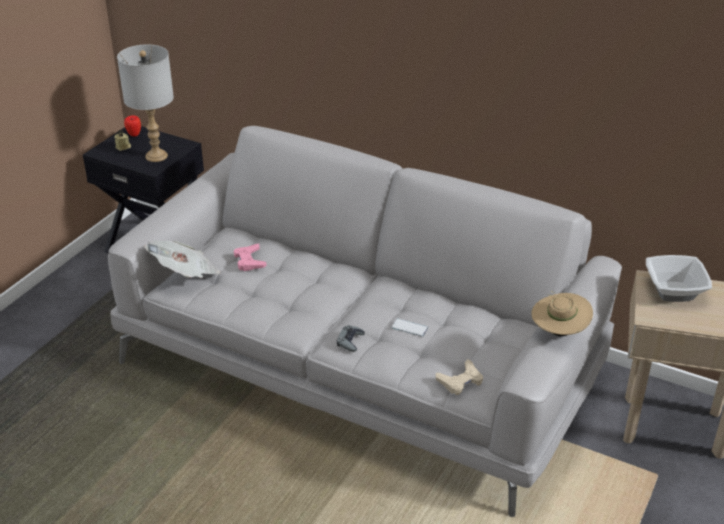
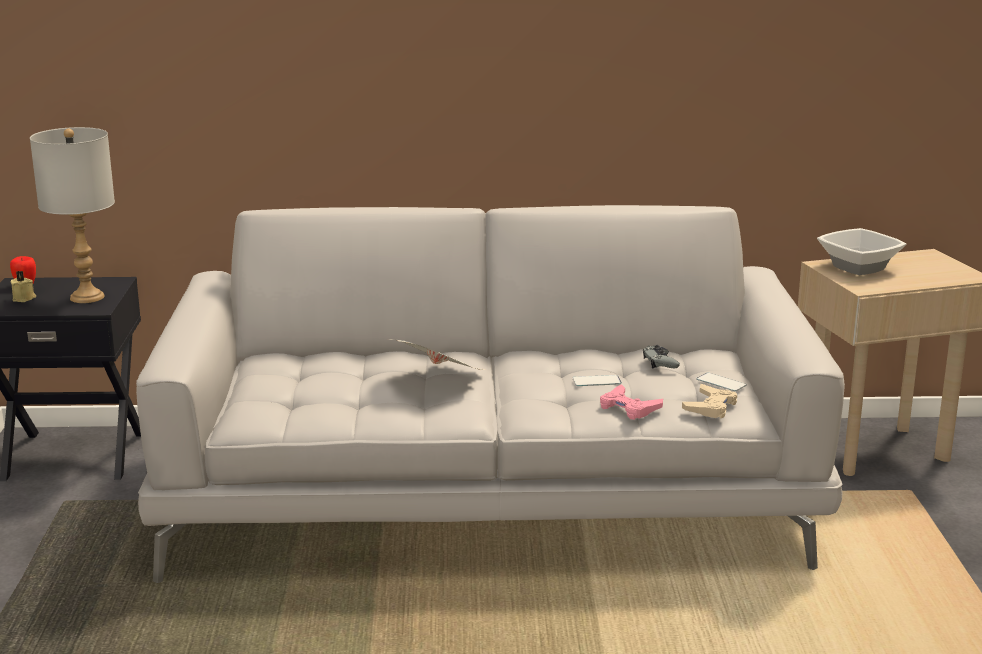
camera: 30 degrees left, 15 degrees down
(185, 273) = (250, 402): newspaper -> newspaper (440, 380)
(249, 261) = (323, 373): pink game controller -> pink game controller (628, 408)
(350, 341) = (542, 408): grey game controller -> grey game controller (660, 362)
(491, 360) = (721, 382): none -> phone
(559, 331) = (790, 320): beige hat -> none

